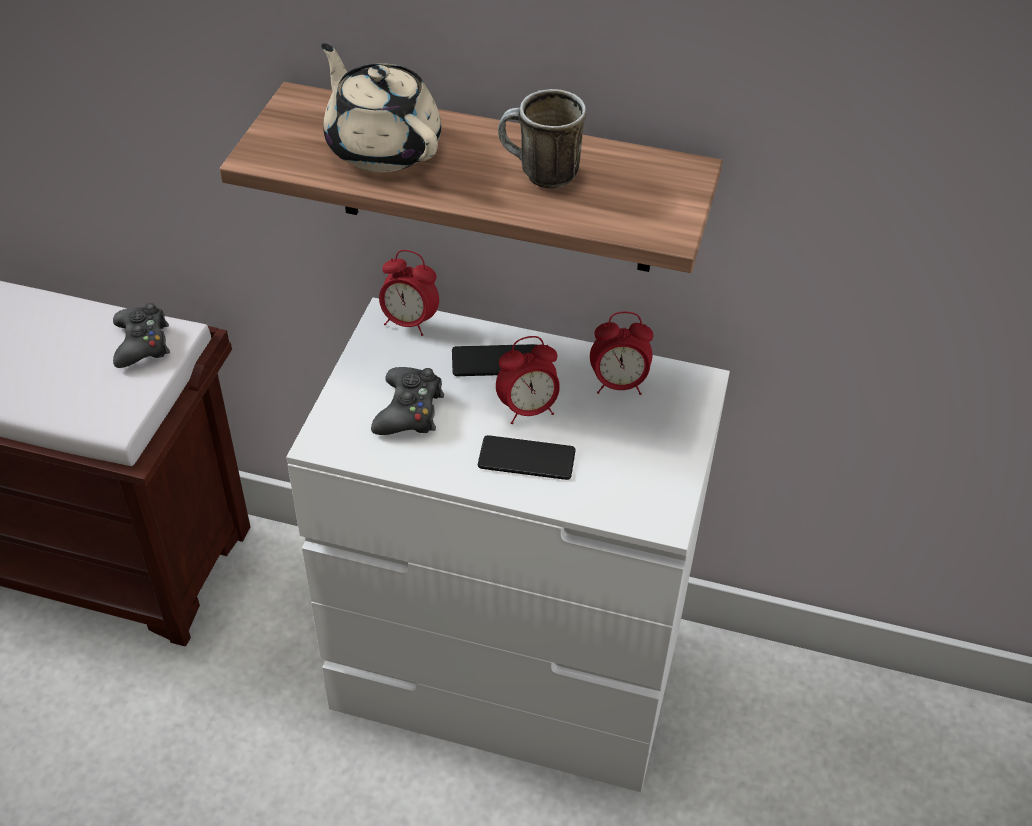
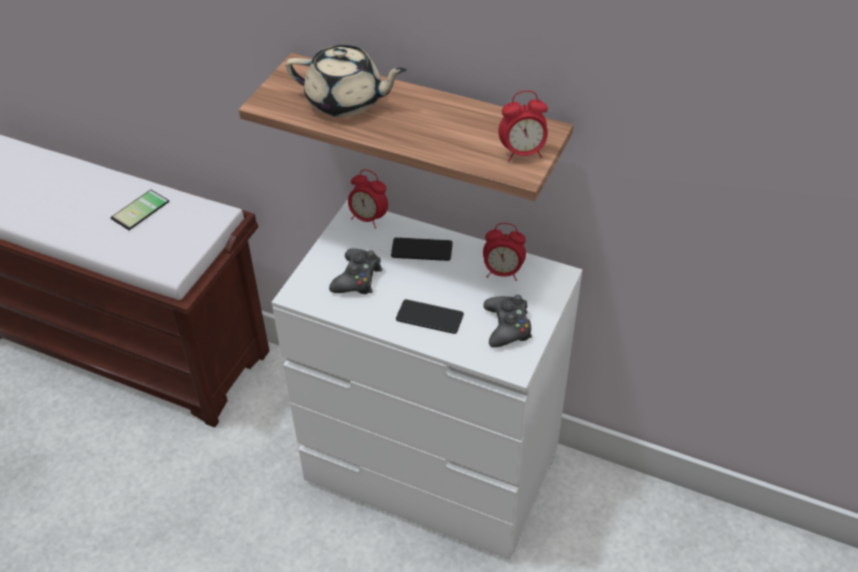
camera: 10 degrees right, 0 degrees up
(57, 339) = (142, 211): none -> phone
(142, 343) = (196, 219): black game controller -> black game controller (507, 326)
(382, 147) = (346, 101): beige teapot -> beige teapot turned 135 degrees clockwise
(528, 410) = (437, 284): alarm clock -> alarm clock (522, 153)
(539, 176) = (445, 128): mug -> none

